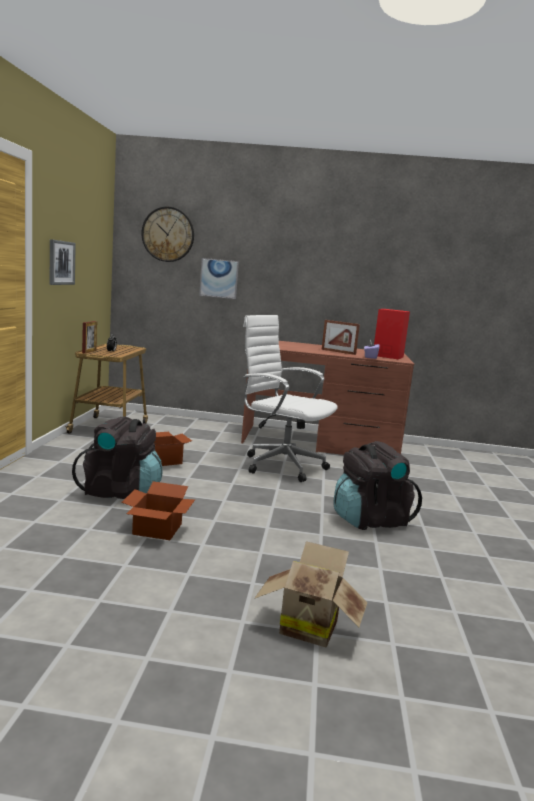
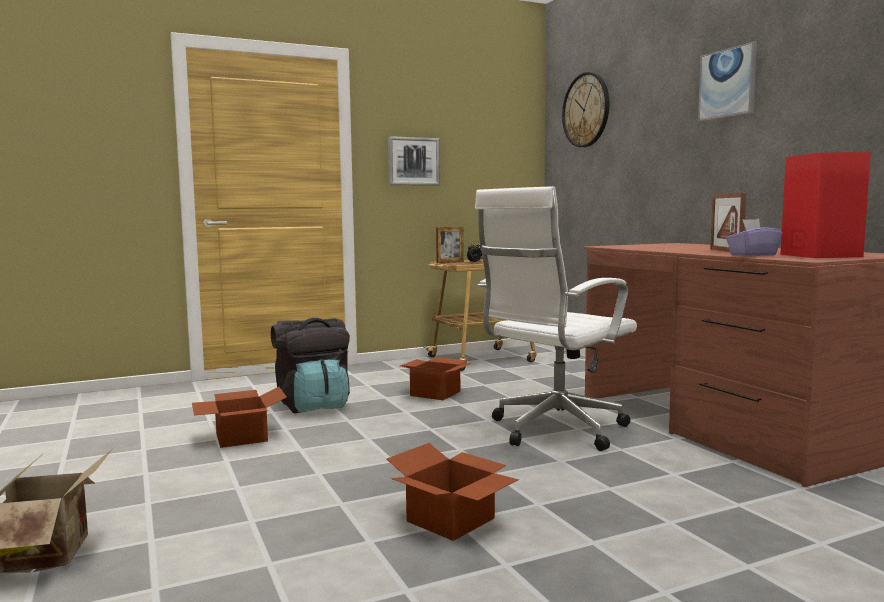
camera: 60 degrees right, 5 degrees down
(219, 278) = (635, 157): picture -> picture (727, 83)
(280, 465) = (553, 431): white office chair -> white office chair turned 135 degrees counterclockwise
(370, 520) = (451, 521): black backpack -> cardboard box

